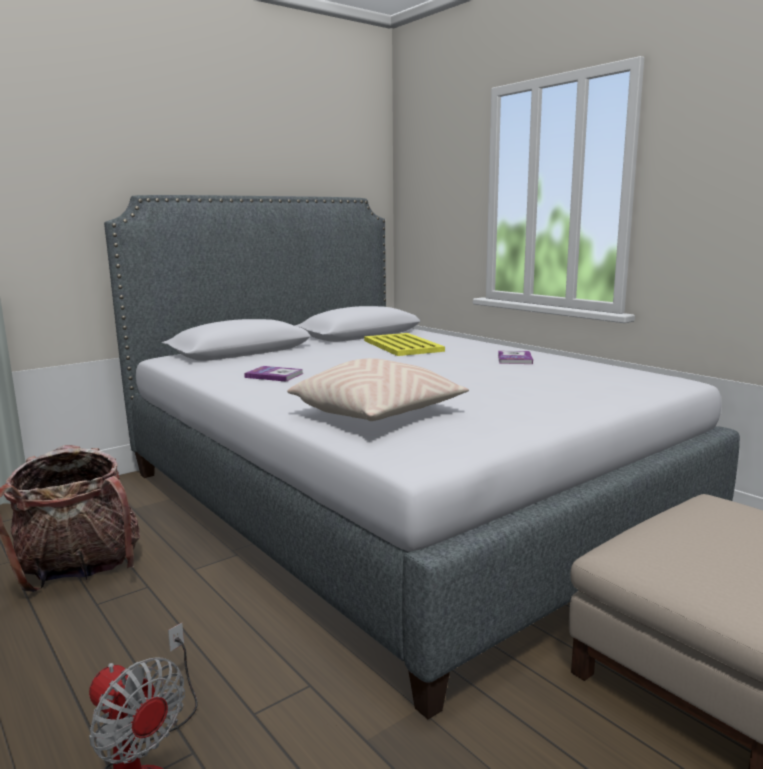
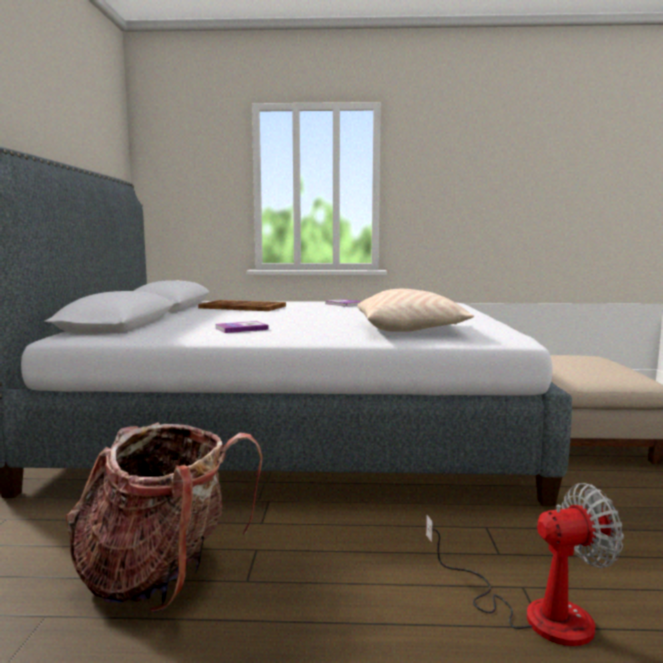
camera: 50 degrees left, 5 degrees down
(402, 345) = (242, 307): yellow tray -> brown tray

